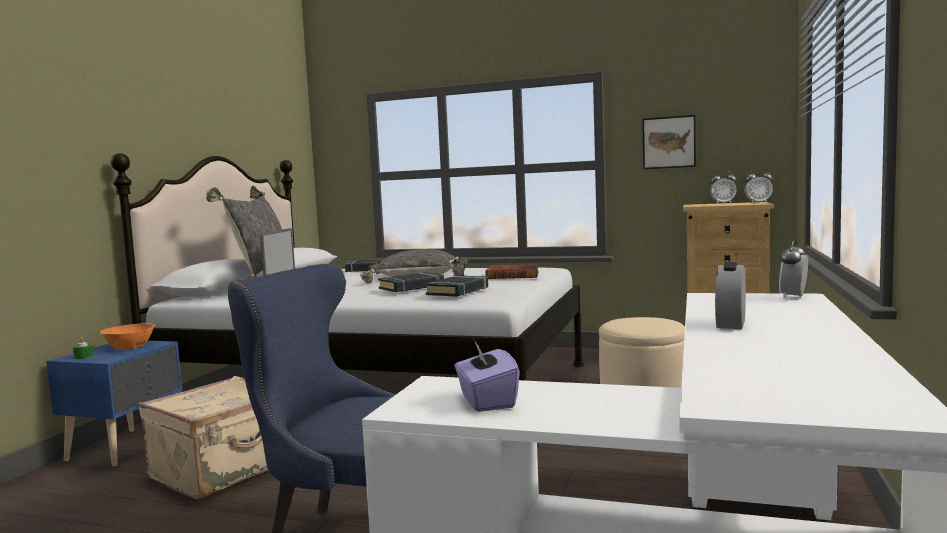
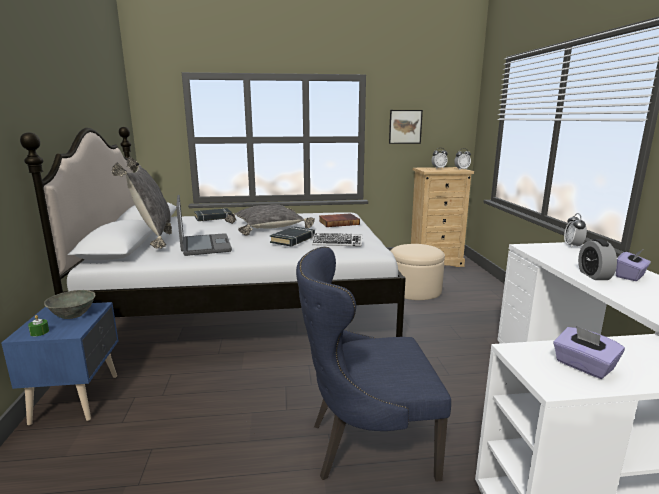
camera: 25 degrees left, 10 degrees up
(129, 347) = (72, 314): orange bowl -> grey bowl
(224, 470) = (198, 404): beige suitcase -> none
(458, 291) = (337, 243): black book -> keyboard
(796, 327) = (630, 276): none -> purple tissue box

